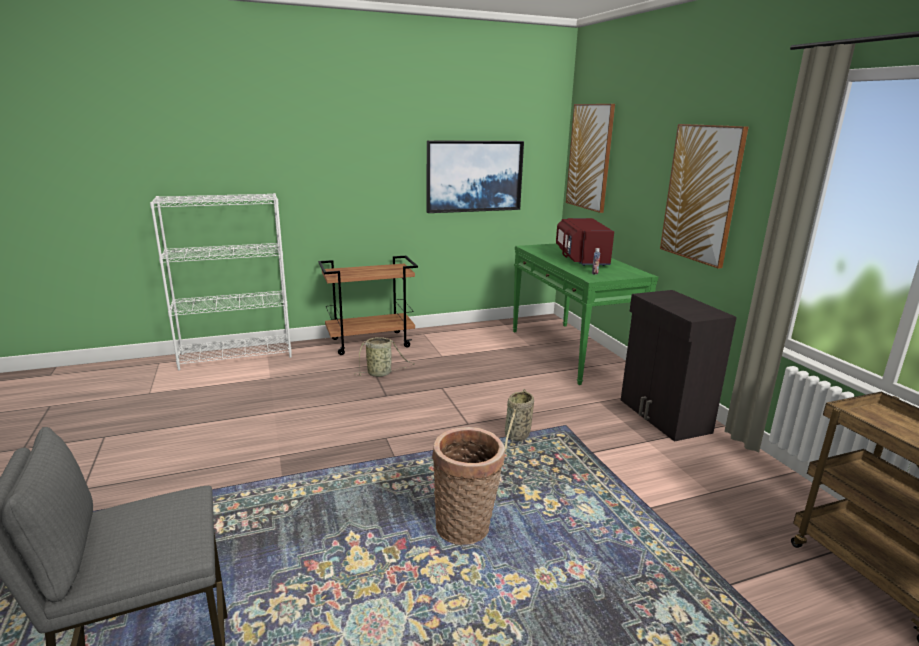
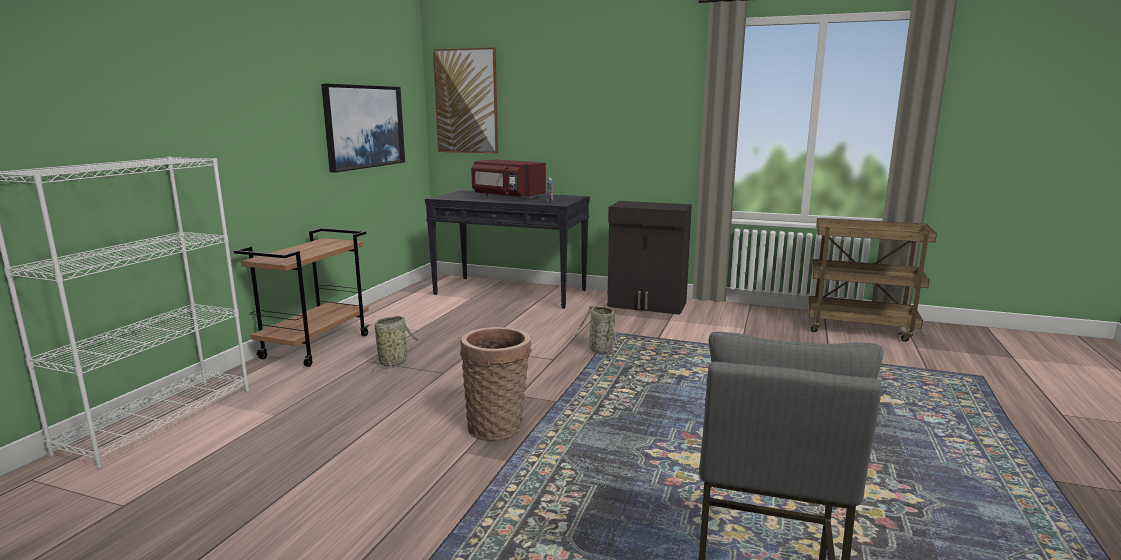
camera: 50 degrees left, 5 degrees down
(466, 527) = (694, 406): basket -> basket (498, 426)
(571, 351) = (511, 292): green console table -> black console table
(701, 194) = (622, 118): picture -> none

